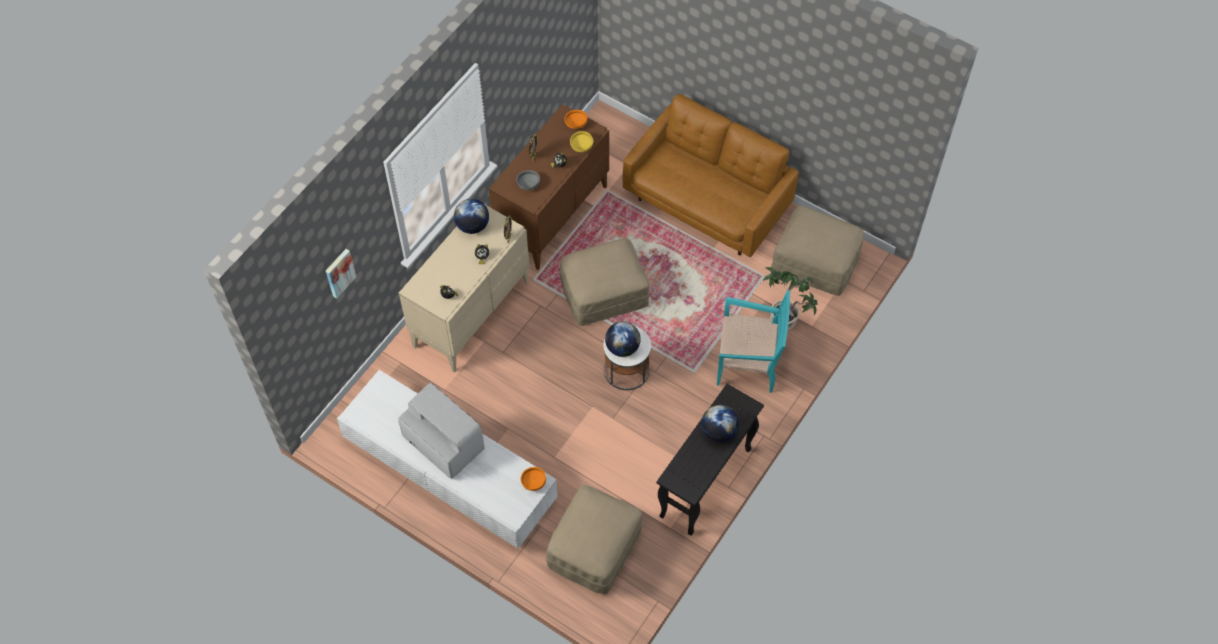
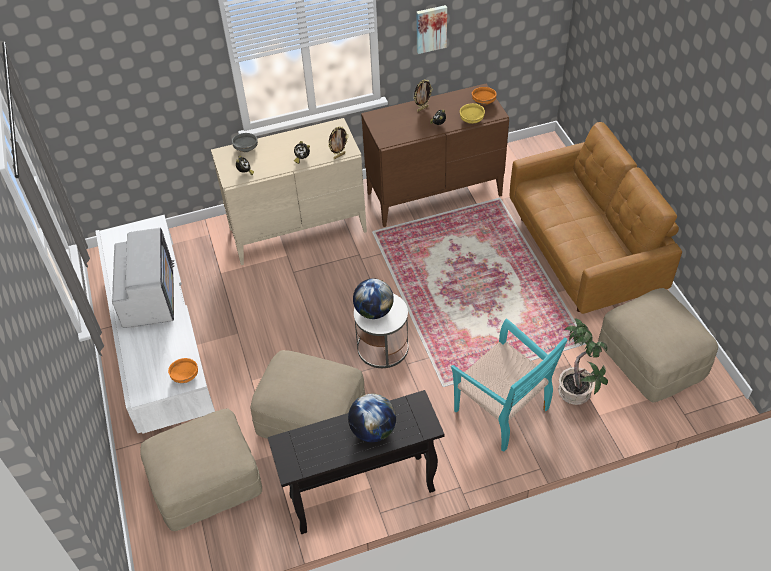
camera: 40 degrees right, 10 degrees down
(339, 272) = (137, 78): picture -> picture (431, 28)
(472, 226) = (319, 132): globe -> none
(528, 185) = (397, 126): grey bowl -> grey bowl (246, 148)
(604, 294) = (421, 275): beige ottoman -> beige ottoman (311, 418)

